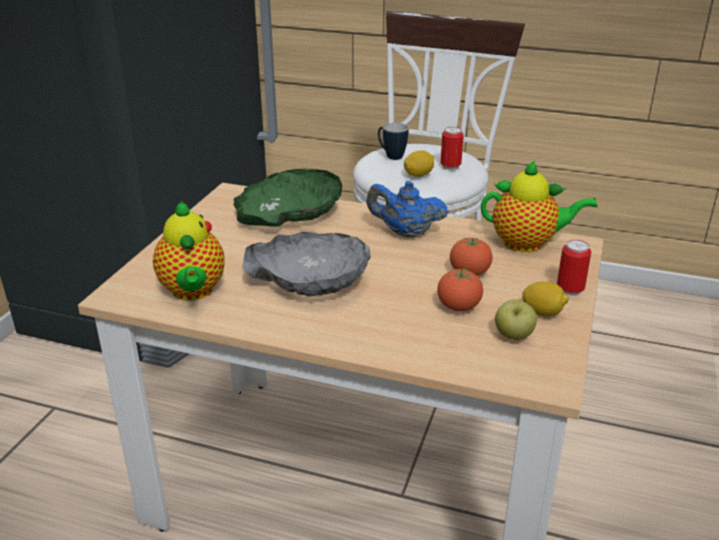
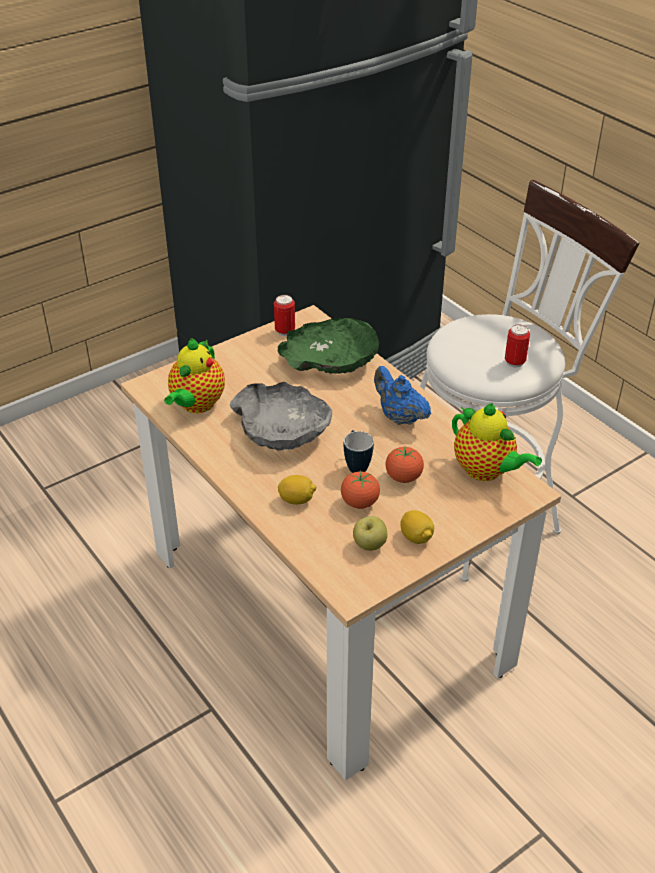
camera: 35 degrees right, 10 degrees up
(391, 156) = (476, 329): mug -> mug (356, 465)
(418, 175) = (475, 360): lemon -> lemon (297, 500)
(570, 290) = (463, 529): can -> can (285, 331)

